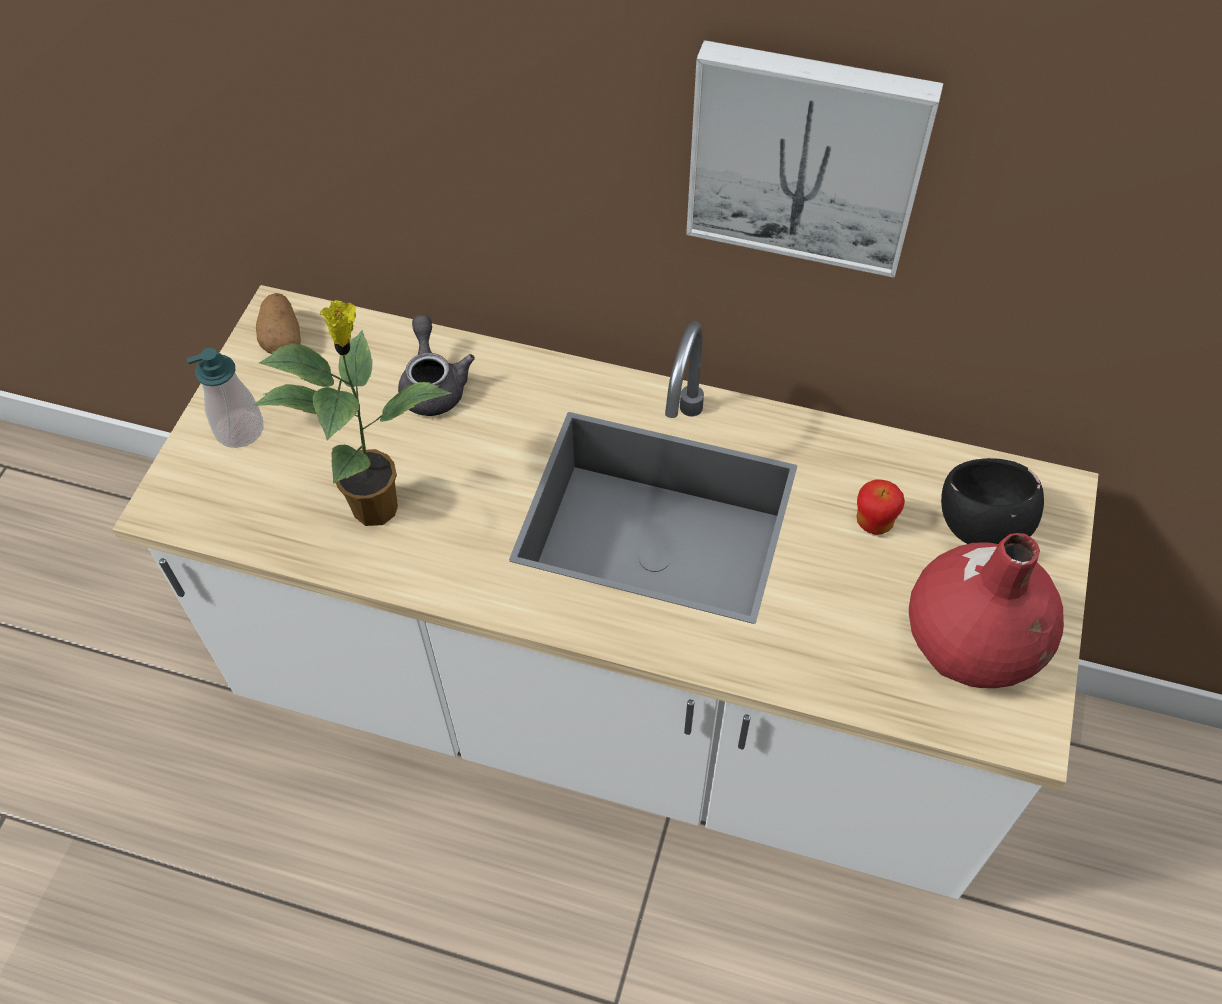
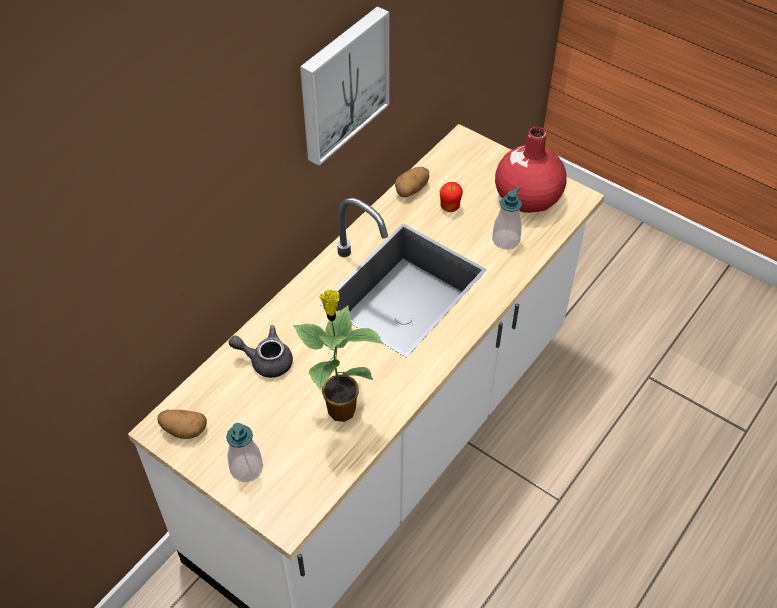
camera: 70 degrees left, 5 degrees down
(842, 634) = (505, 240): none -> soap dispenser
(884, 454) = (412, 189): none -> potato
(980, 528) = (470, 172): black bowl -> none

